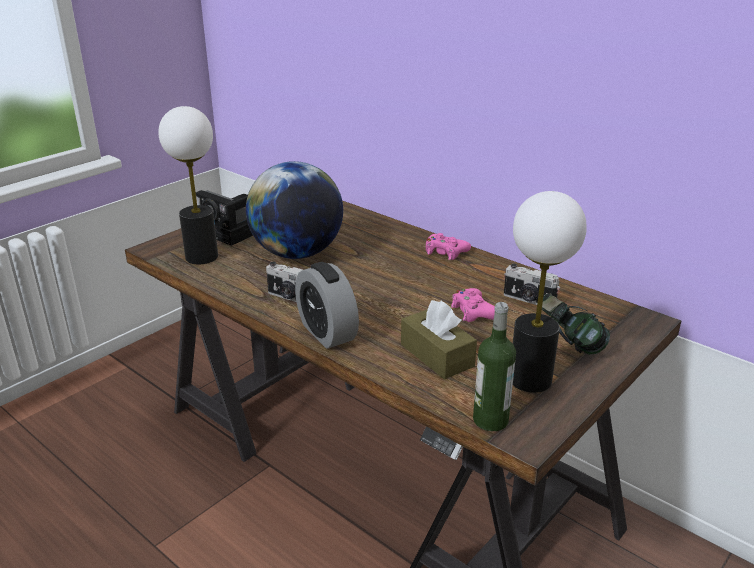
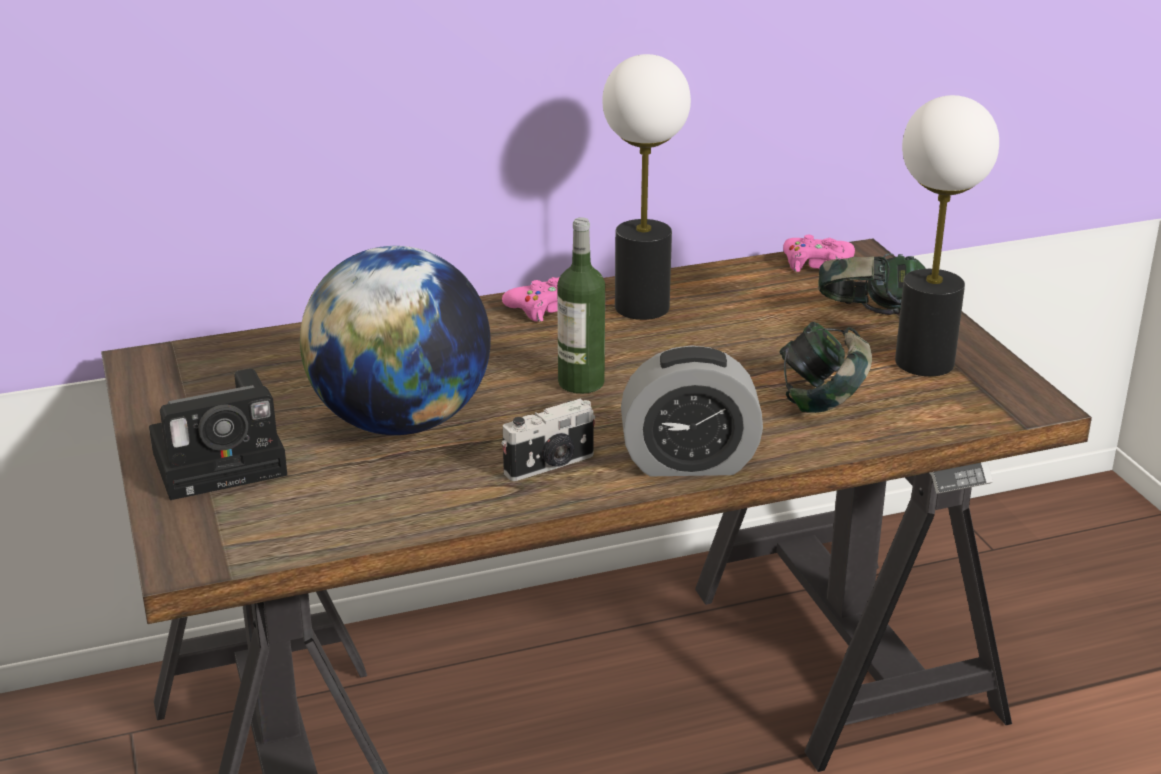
camera: 60 degrees left, 0 degrees up
(201, 257) = (295, 515): table lamp -> table lamp (641, 308)
(437, 355) = (822, 401): brown tissue box -> headphones
(473, 312) = (736, 344): pink game controller -> pink game controller (817, 264)
(490, 420) = (988, 413): bottle -> bottle (581, 383)
(528, 300) = (744, 301): camera -> none

